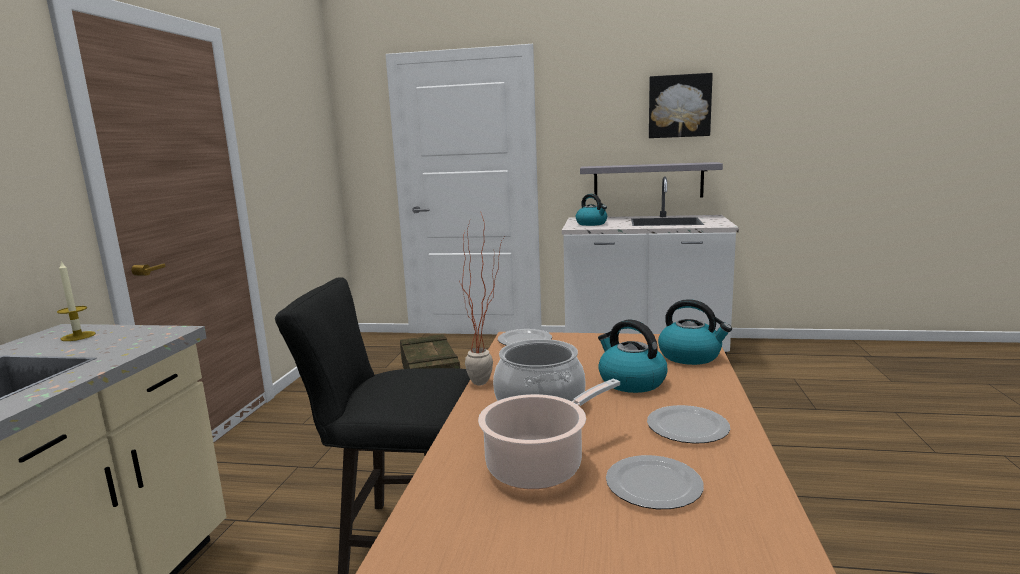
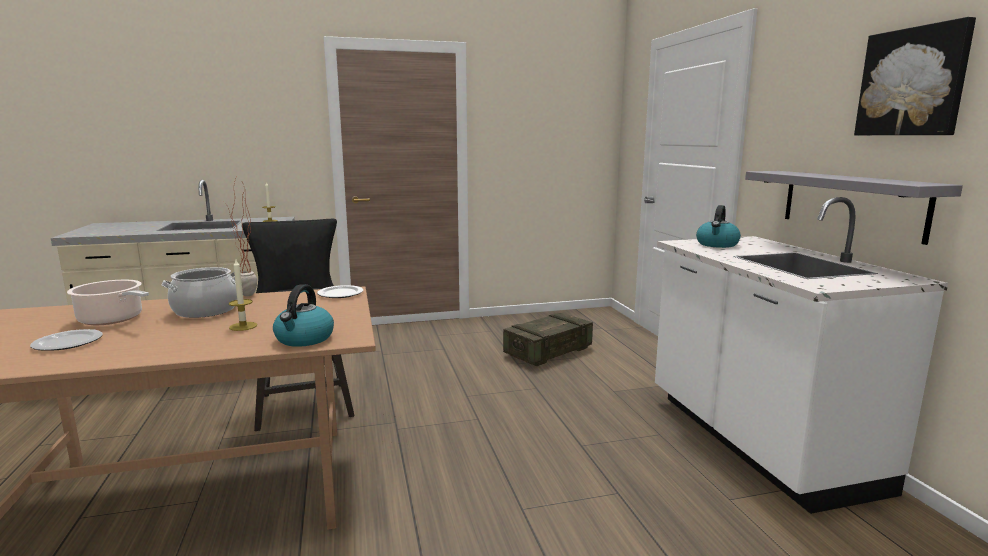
camera: 65 degrees right, 0 degrees up
(630, 381) = (243, 326): kettle -> candle
(686, 428) = (146, 345): plate -> none

